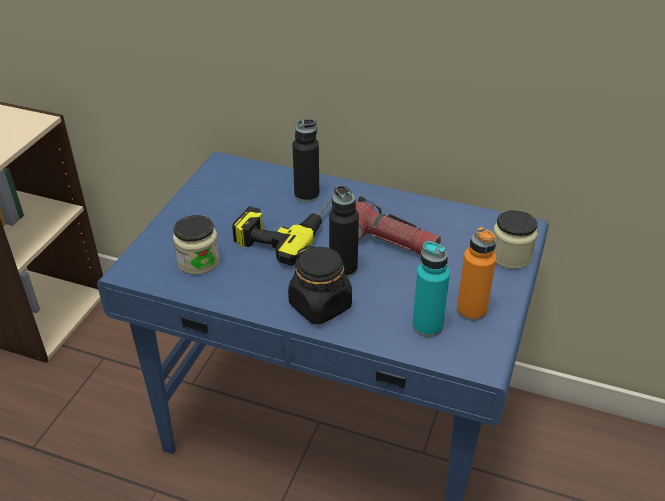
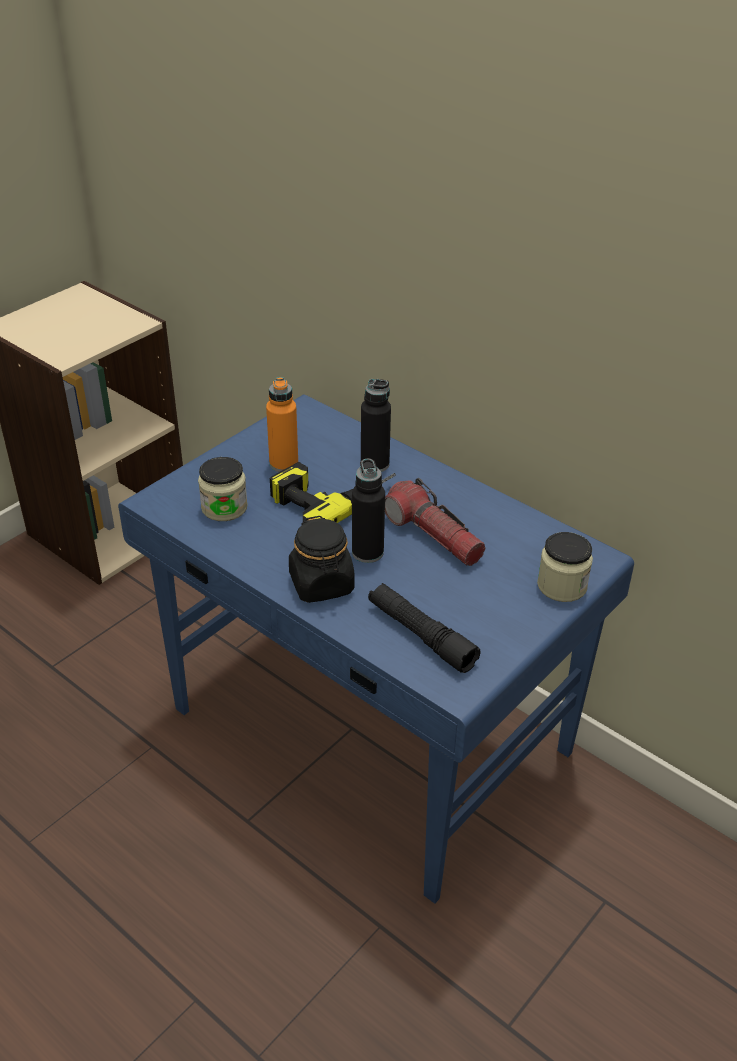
camera: 20 degrees right, 0 degrees up
(427, 326) = (421, 635): turquoise bottle -> black flashlight
(471, 310) = (479, 632): orange bottle -> orange bottle (284, 464)

